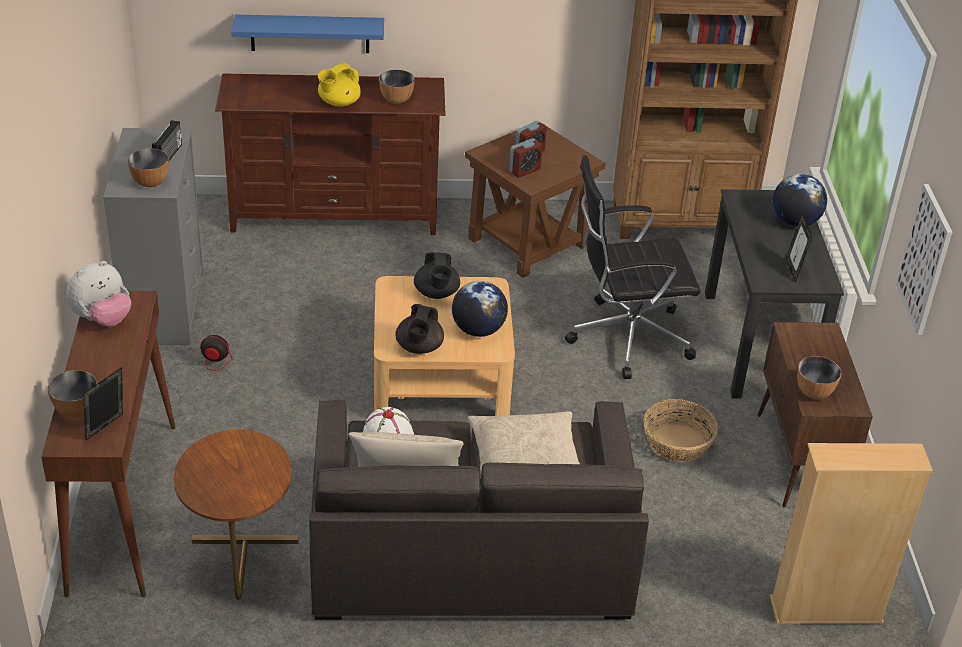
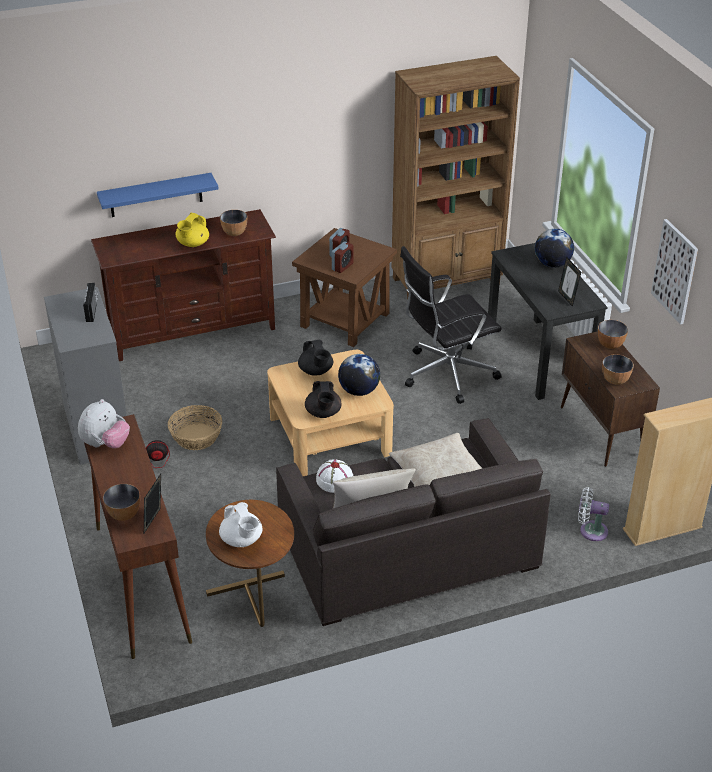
camera: 15 degrees left, 0 degrees up
(150, 182) = (89, 334): bowl -> bowl (610, 345)
(217, 480) = (242, 540): none -> white teapot
(676, 443) = (515, 440): basket -> basket (196, 437)
(724, 587) = (590, 530): none -> white fan

